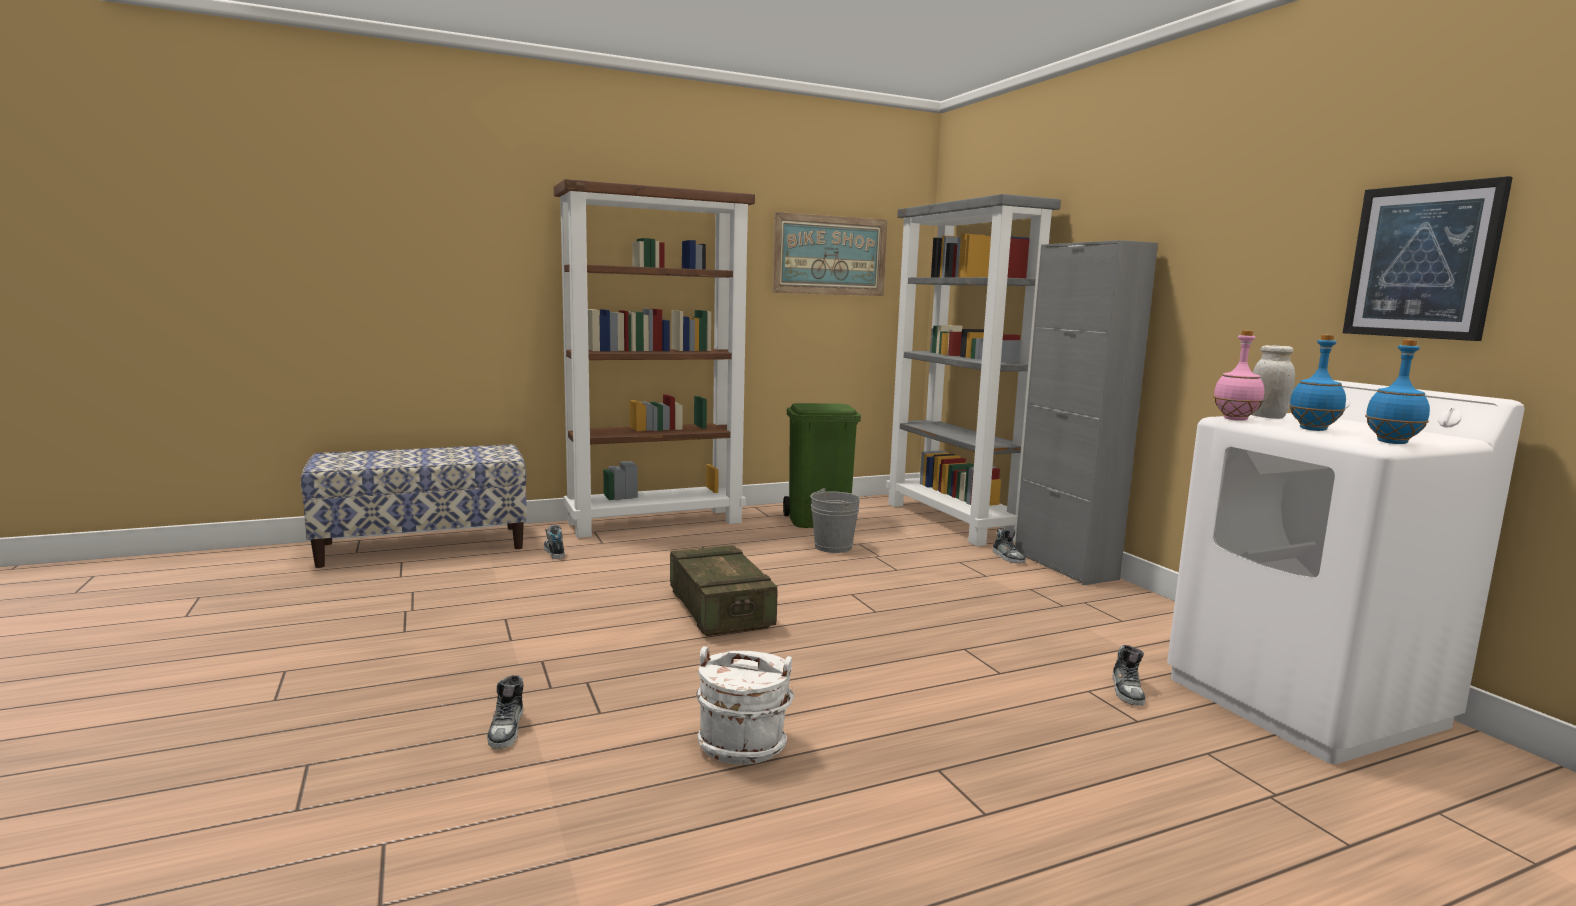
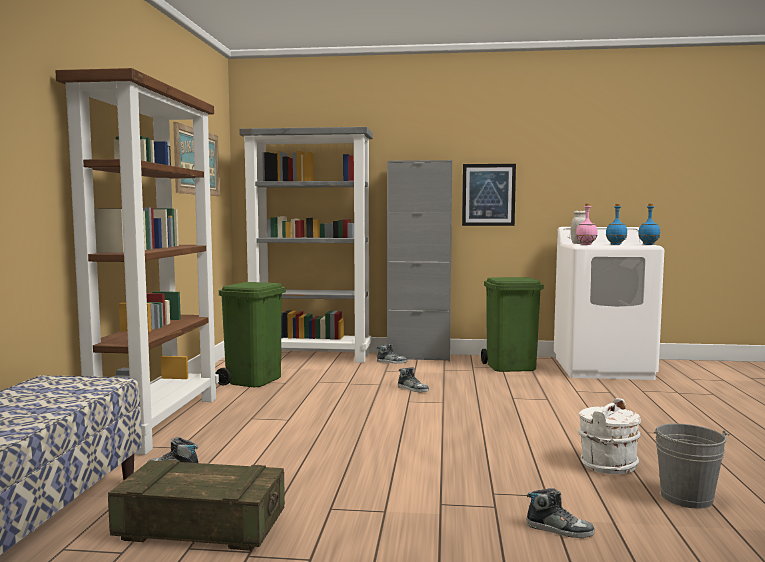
camera: 60 degrees left, 5 degrees down
(720, 610) = (397, 436): crate -> crate (201, 527)
(833, 547) = (315, 388): grey bucket -> grey bucket (686, 497)
(1127, 690) = (579, 386): shoe -> shoe (412, 389)
(1138, 626) = (511, 367): none -> green trash can
(1422, 261) = (589, 174): picture -> picture (488, 195)

